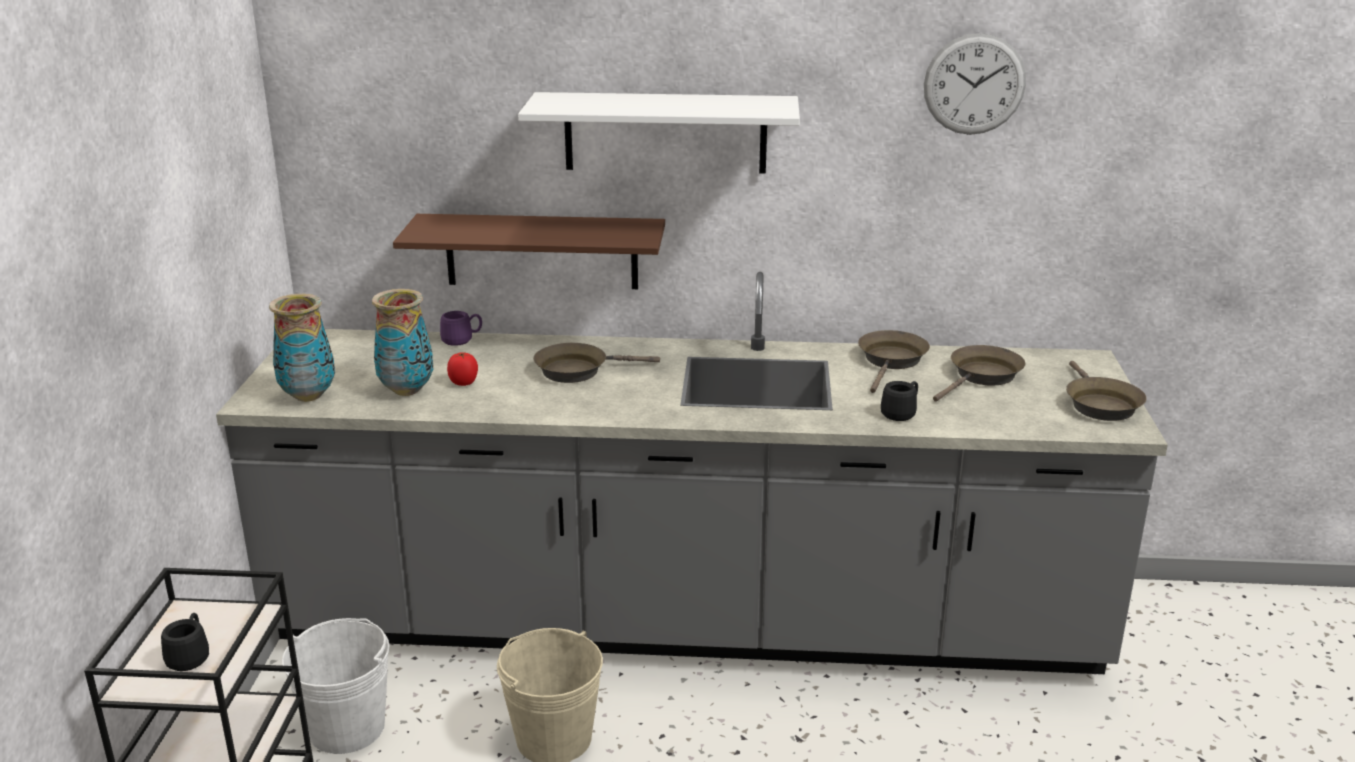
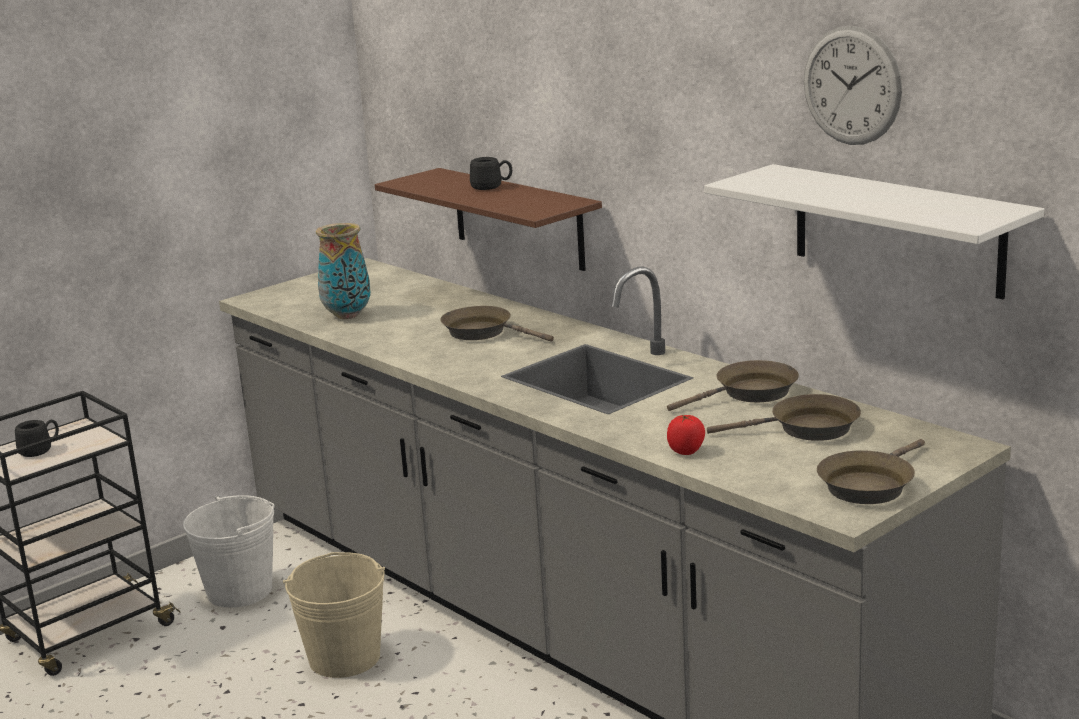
camera: 45 degrees right, 5 degrees down
(308, 396) = (286, 303): vase -> none
(462, 340) = (452, 291): purple mug -> none
(464, 383) = (391, 320): tomato -> tomato (686, 452)
(665, 132) = (598, 112): white shelf -> white shelf (897, 230)
(901, 413) = (659, 433): black mug -> black mug (491, 187)

